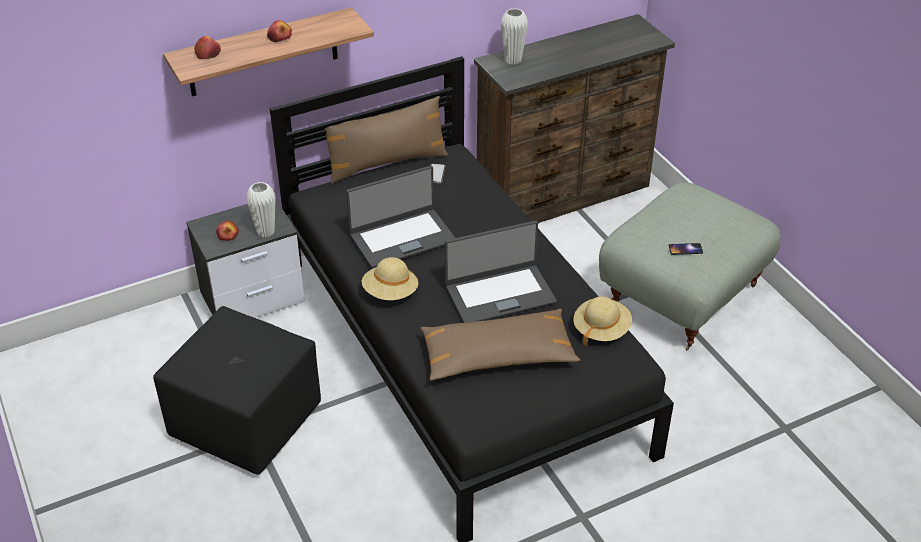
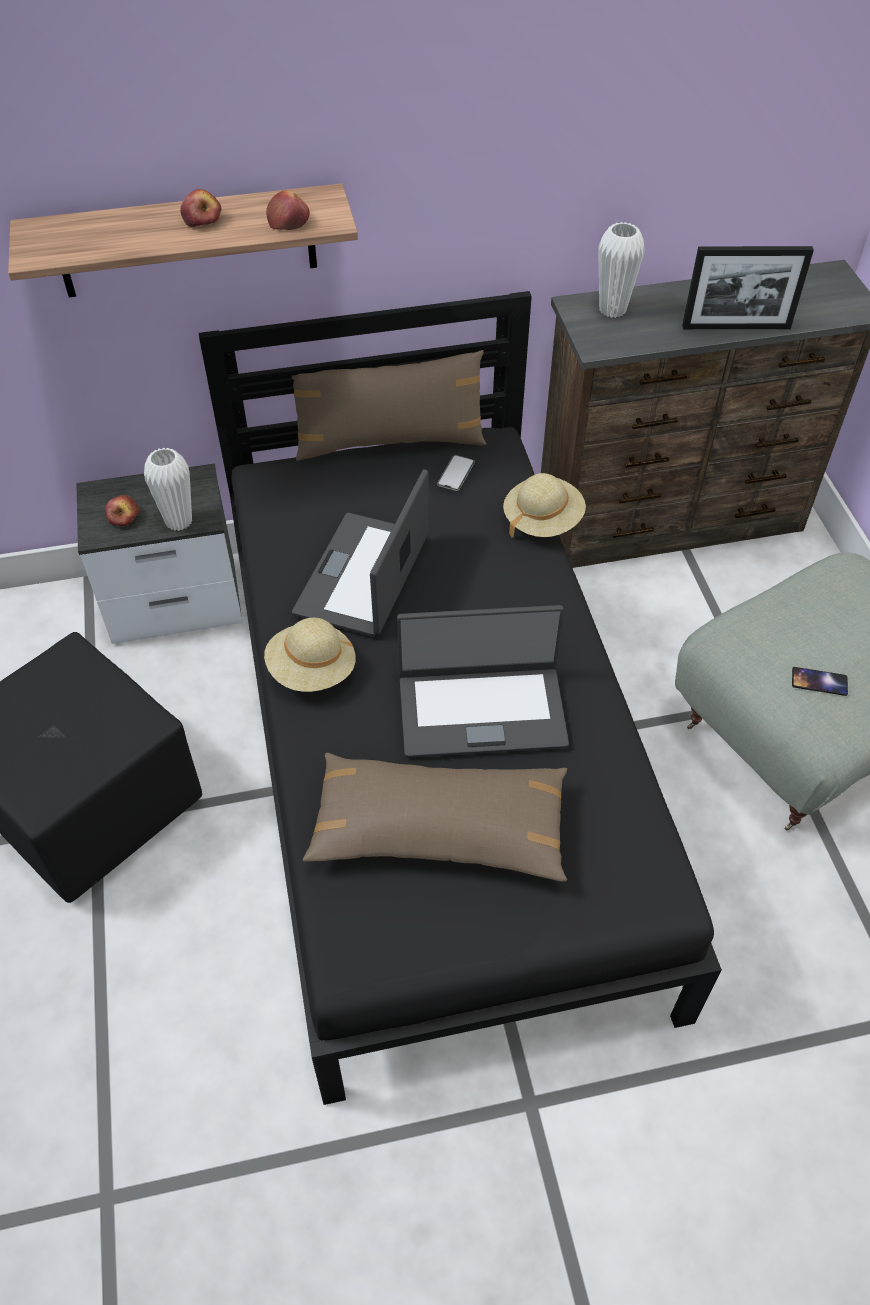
camera: 15 degrees right, 10 degrees up
(208, 53) = (77, 230): apple -> apple (289, 220)
(402, 238) = (364, 575): laptop -> laptop turned 120 degrees clockwise
(588, 59) = (736, 327): none -> picture frame
(601, 329) = (627, 816): beige hat -> beige hat (542, 520)

